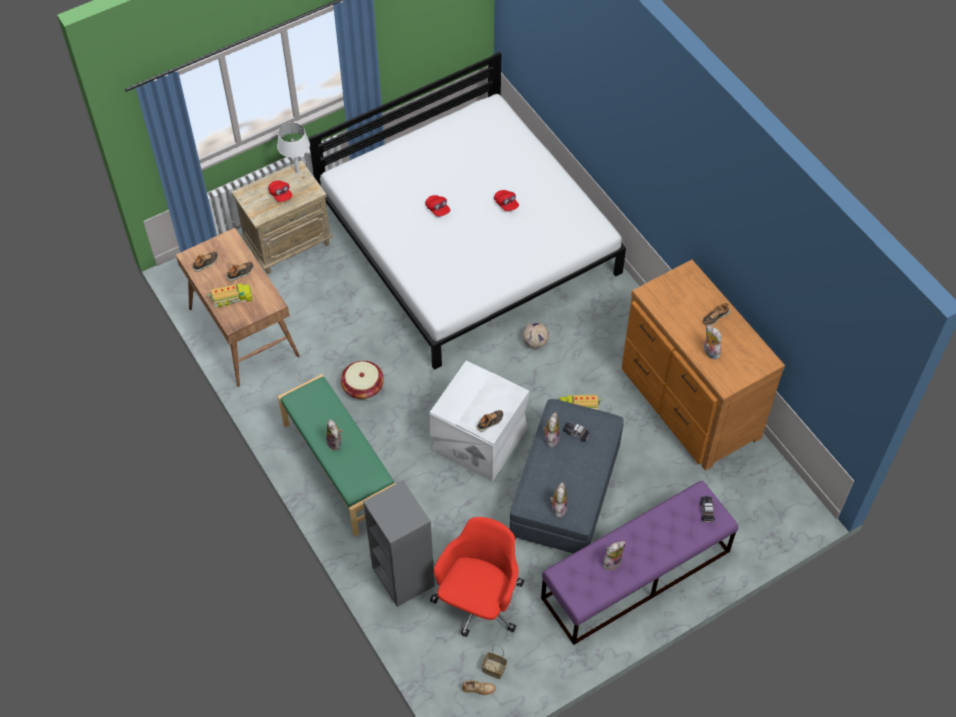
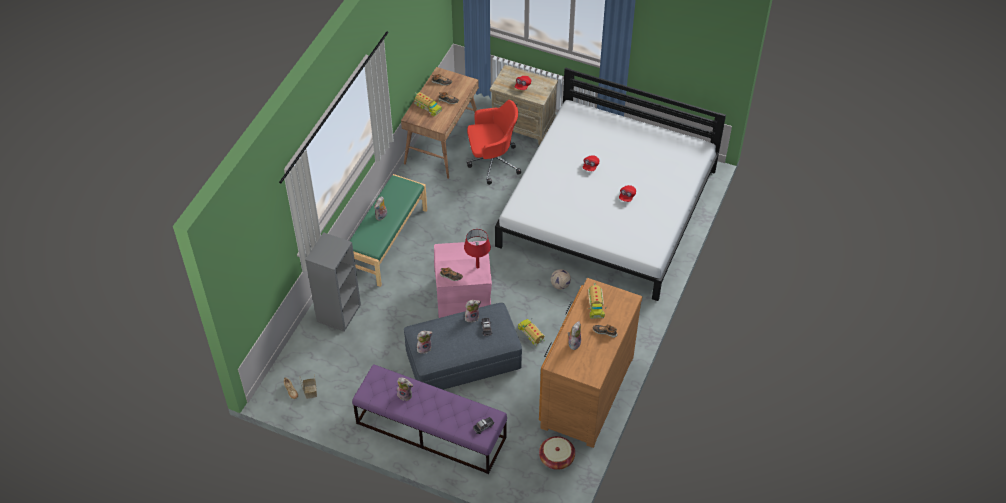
camera: 55 degrees right, 5 degrees down
(297, 171) = (547, 83): white table lamp -> none
(363, 386) = (453, 220): basket -> basket (556, 458)
(478, 439) = (463, 296): white storage box -> pink storage box
(478, 602) = (349, 359): red office chair -> red office chair (492, 162)
(497, 389) = (477, 267): none -> red table lamp
(674, 304) = (595, 305): none -> toy truck

